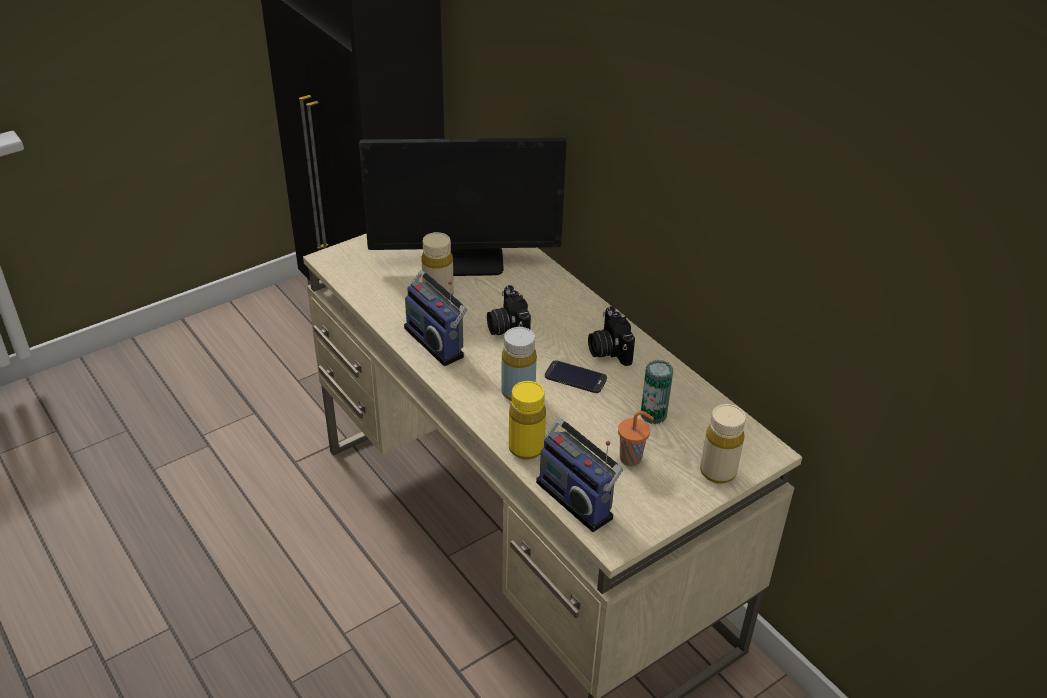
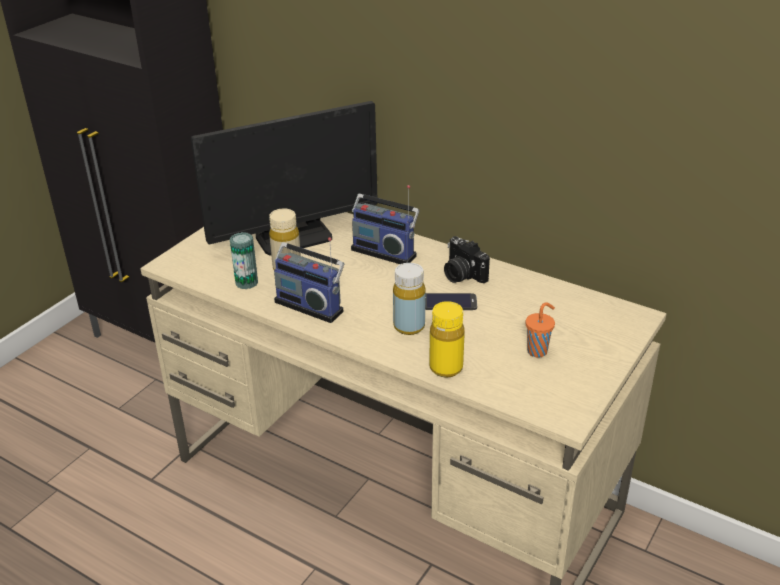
camera: 20 degrees left, 5 degrees down
(507, 328) = (365, 279): camera -> none
(577, 498) = (515, 394): radio -> radio (385, 251)
(653, 415) = (532, 313): can -> can (246, 282)
(718, 472) = (612, 342): beige bottle -> none

